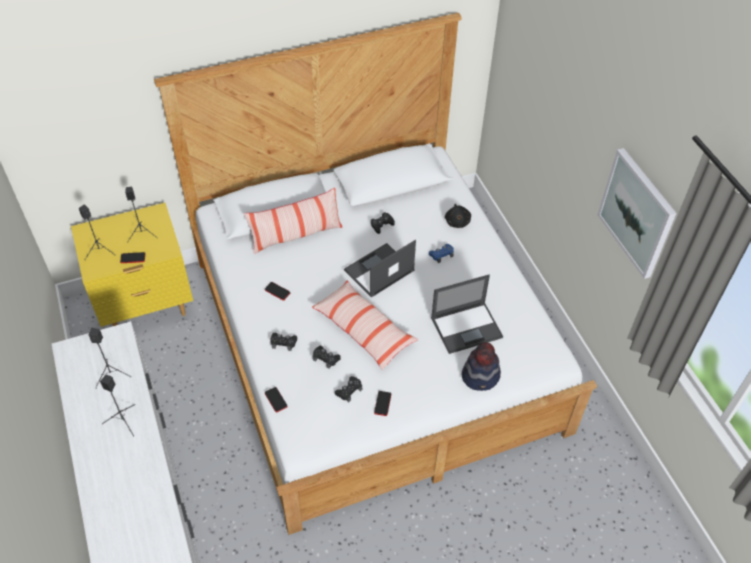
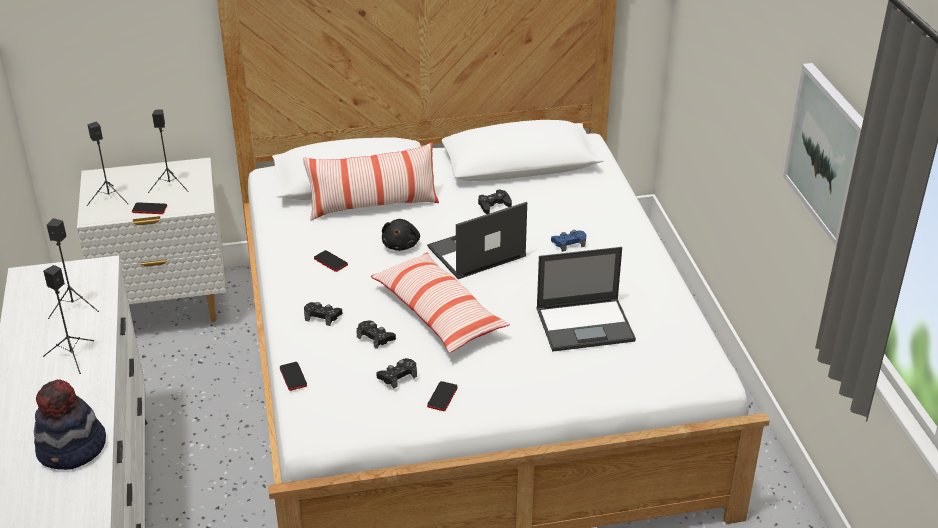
camera: 10 degrees right, 15 degrees down
(146, 306) = (167, 307): yellow nightstand -> white nightstand
(457, 221) = (600, 211): black plush toy -> black plush toy (401, 245)
(481, 376) = (593, 380): hat -> hat (72, 449)

